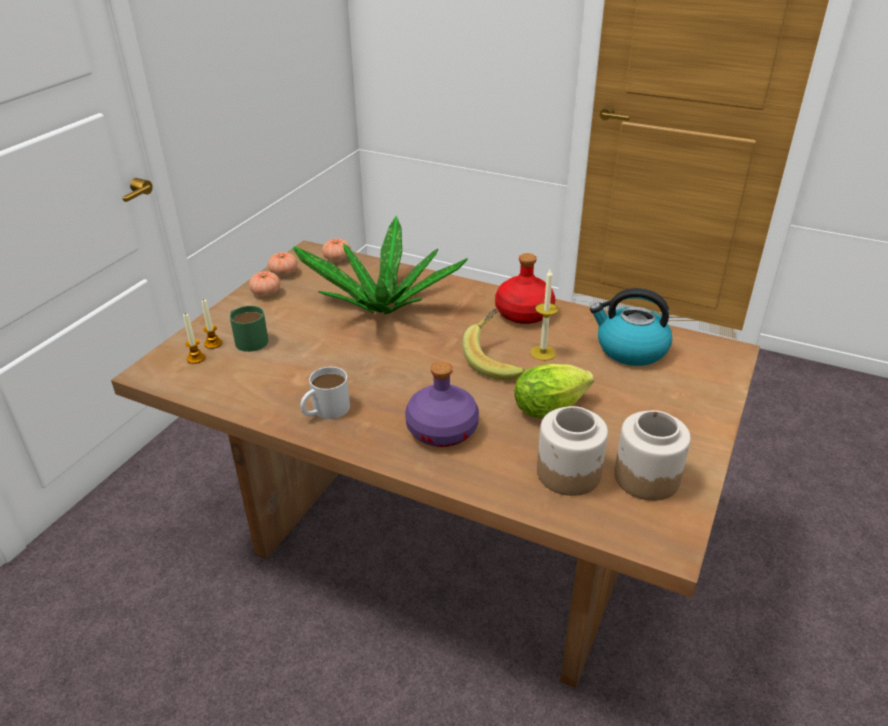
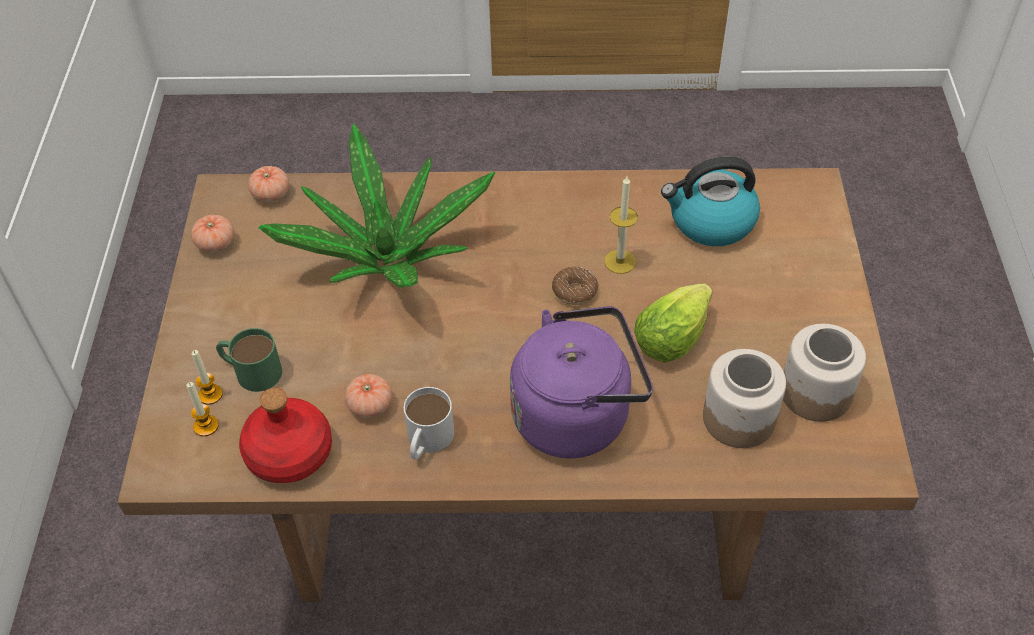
camera: 25 degrees left, 15 degrees up
(266, 293) = (217, 286): tomato -> tomato (370, 405)
(442, 430) = (577, 415): purple bottle -> purple kettle
(496, 360) = (574, 291): banana -> donut
(524, 313) = (564, 207): red bottle -> red bottle (290, 454)

